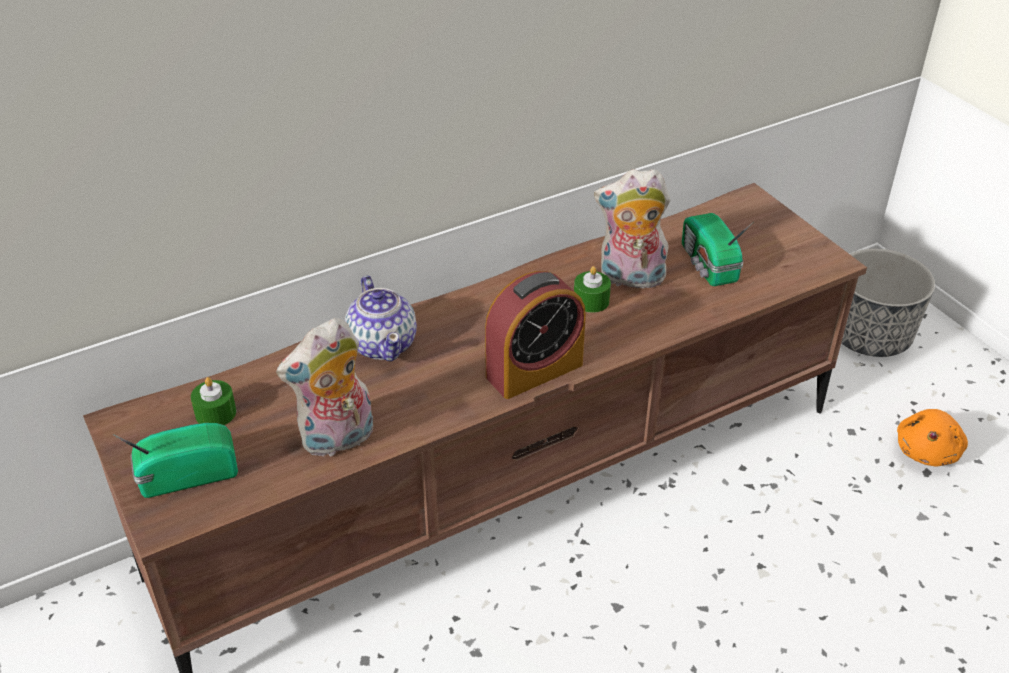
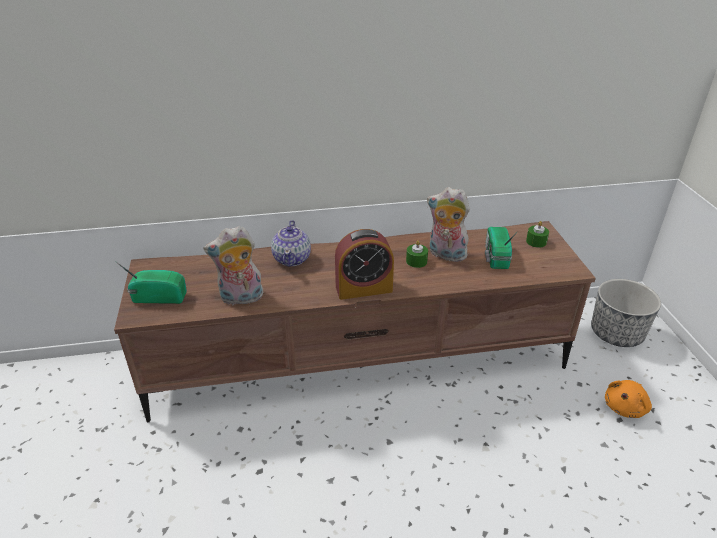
camera: 20 degrees right, 5 degrees down
(215, 413) = (191, 272): green candle -> green candle (536, 242)

